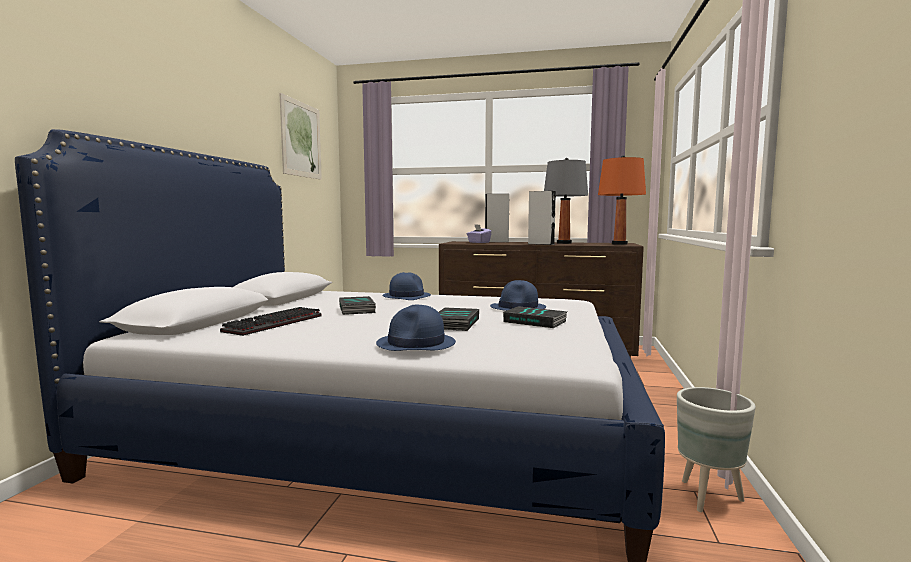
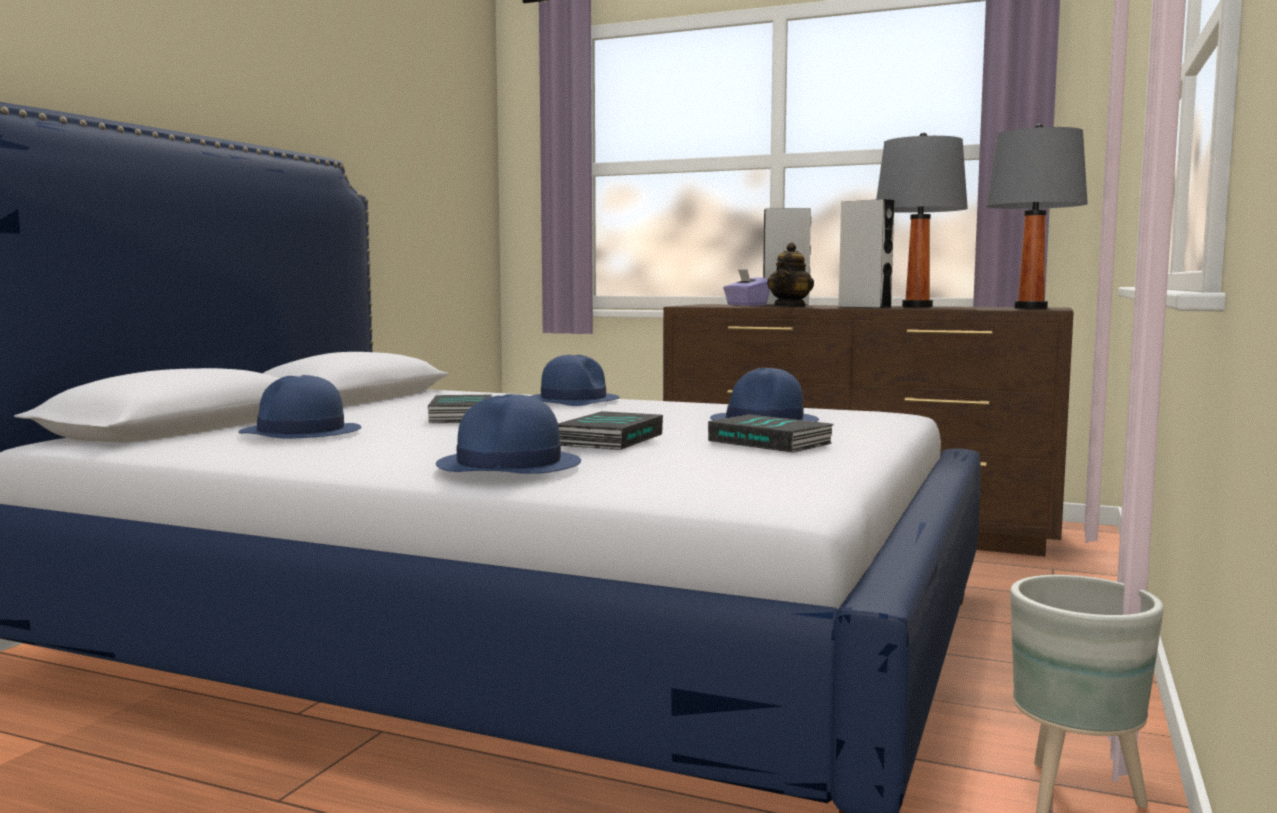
camera: 10 degrees right, 0 degrees up
(274, 324) = (300, 433): keyboard -> blue hat
(301, 139) = (417, 112): picture -> none
(503, 243) = (790, 306): none -> teapot
(619, 244) = (1031, 308): orange table lamp -> grey table lamp

